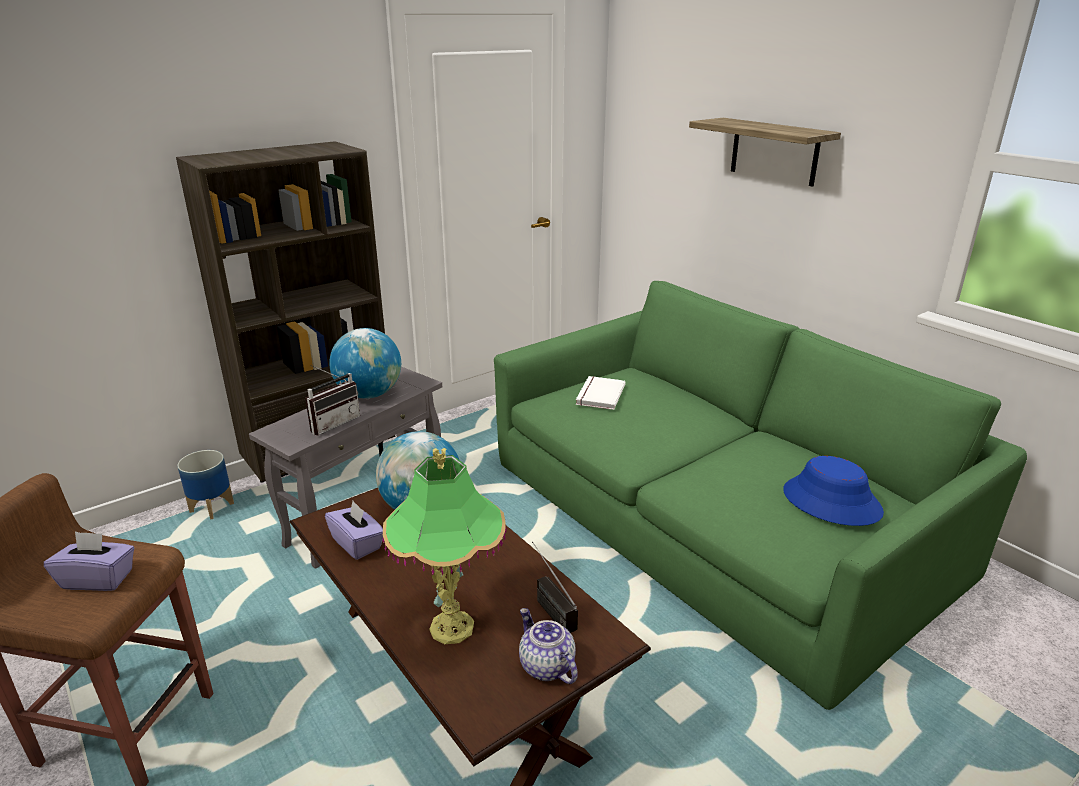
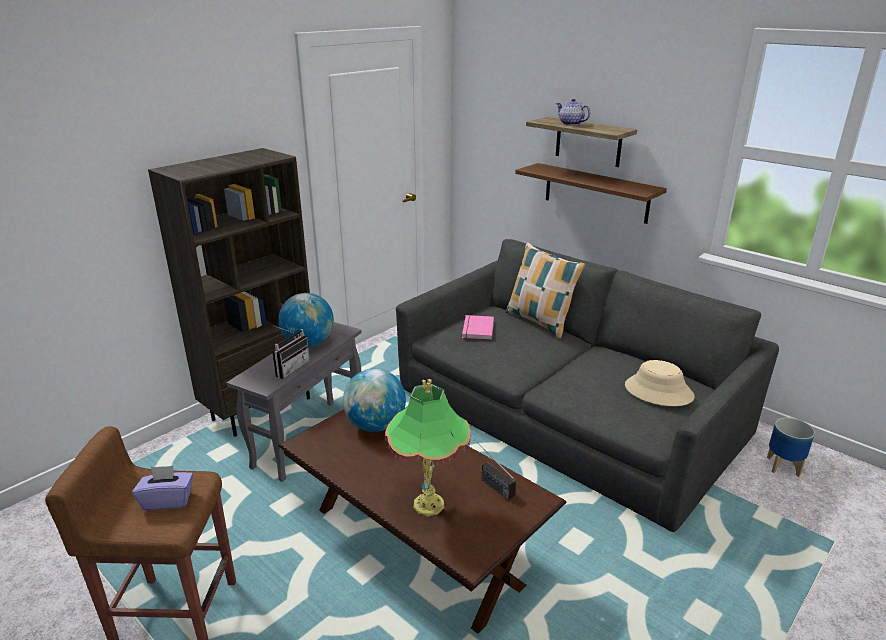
camera: 10 degrees left, 0 degrees up
(212, 509) = (180, 445): planter -> planter (783, 466)
(357, 544) = (338, 456): purple tissue box -> none
(546, 666) = (501, 521): teapot -> teapot (570, 124)
(599, 395) = (476, 329): white book -> pink book
(687, 392) = (540, 321): none -> pillow
(714, 520) = (568, 413): green sofa -> grey sofa
(781, 222) = (596, 193): none -> brown shelf
(831, 502) = (658, 391): blue hat -> beige hat

